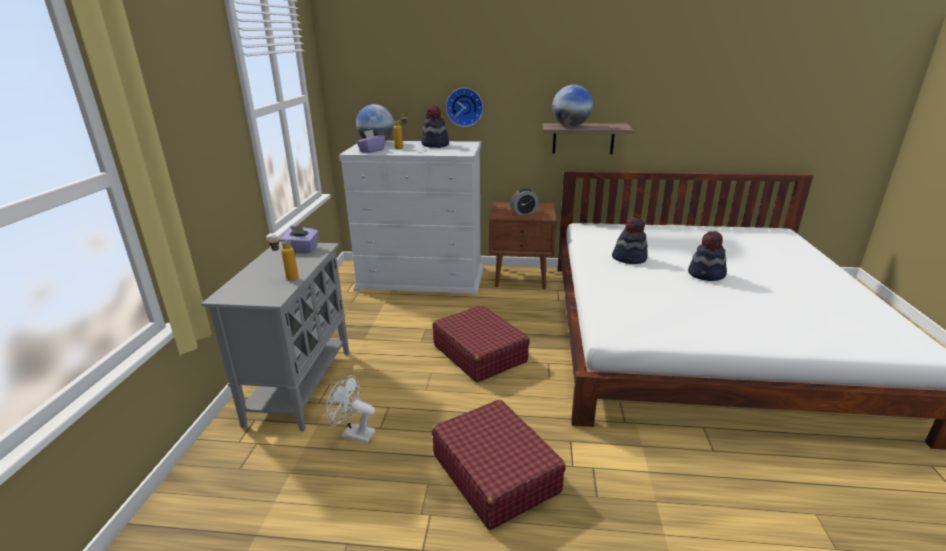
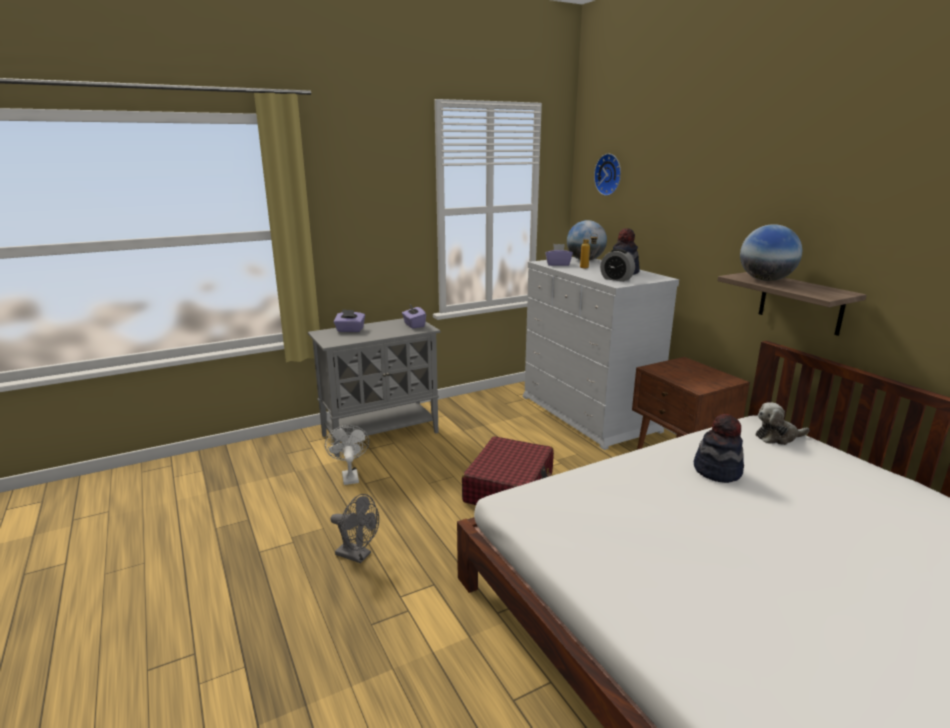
camera: 55 degrees right, 5 degrees down
(250, 280) = (350, 330): none -> purple tissue box
(287, 279) = (362, 337): bottle -> none
(464, 107) = (675, 236): wall clock -> wall clock (609, 174)
(495, 473) = (358, 555): red suitcase -> grey fan
(524, 213) = (686, 376): alarm clock -> alarm clock (616, 279)
(605, 229) = (777, 437): none -> plush toy
(706, 275) = (764, 535): hat -> none

